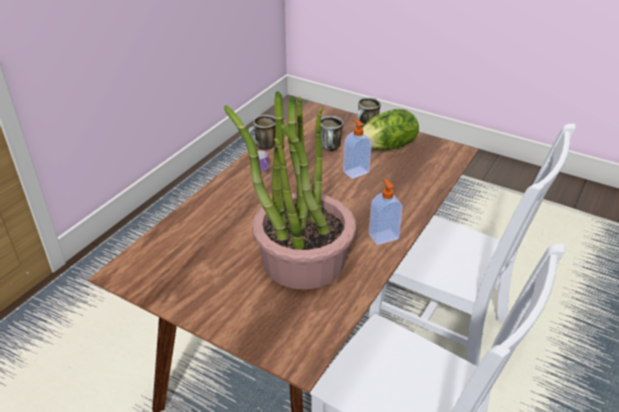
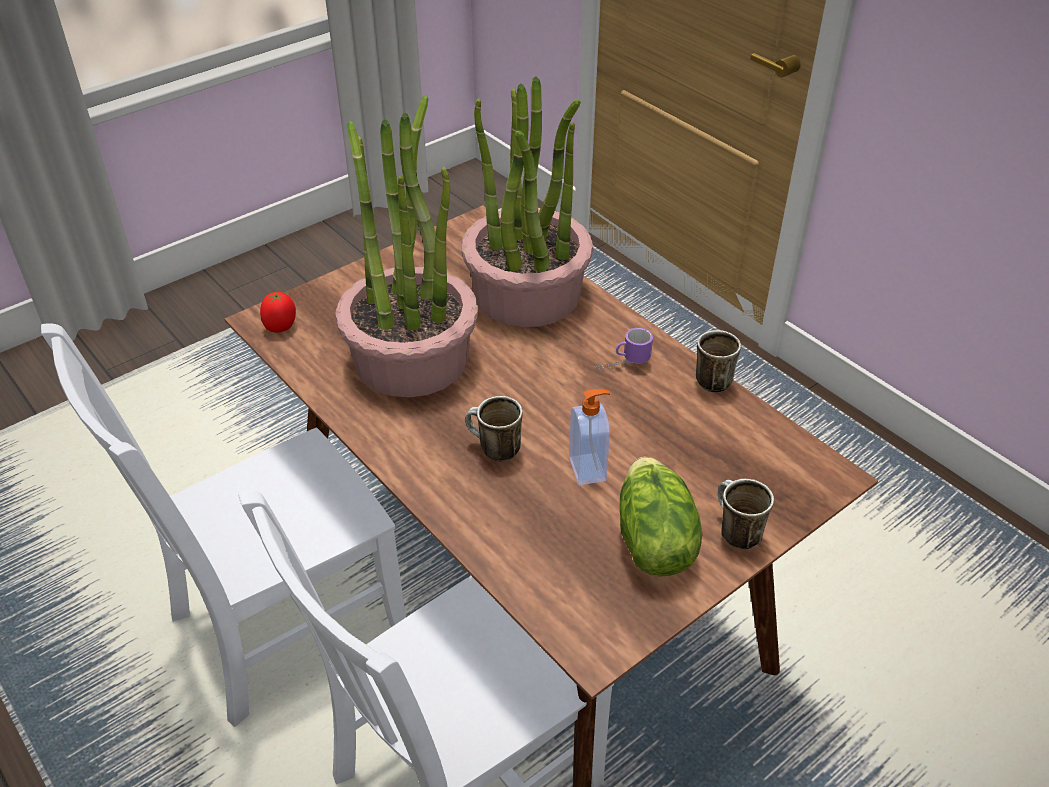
camera: 110 degrees right, 5 degrees up
(210, 225) = (527, 294): none -> potted plant
(303, 344) = (281, 327): none -> tomato
(331, 149) = (674, 459): mug -> mug (493, 450)
(383, 236) = (409, 447): soap dispenser -> none

